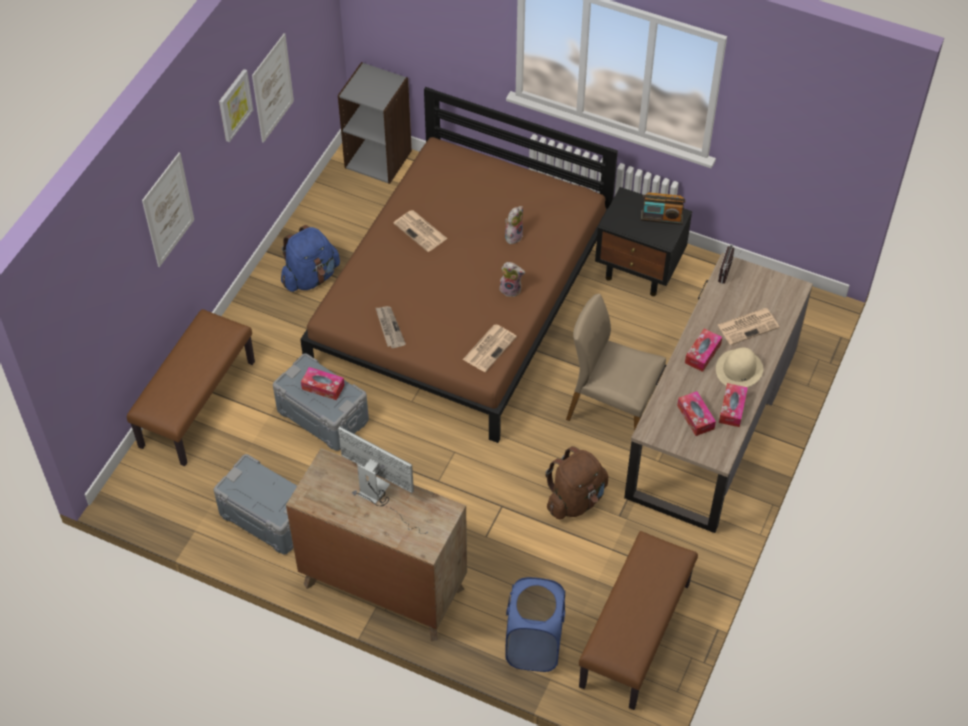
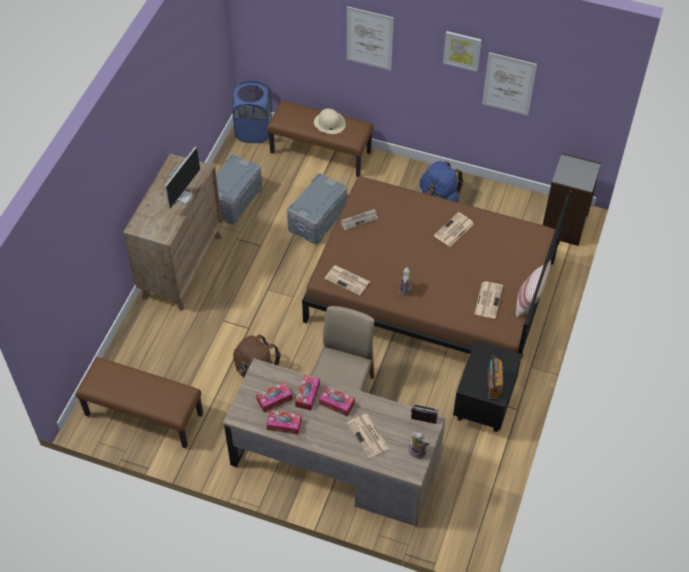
camera: 85 degrees right, 0 degrees up
(323, 387) = (319, 200): tissue box -> tissue box (307, 395)
(513, 235) = (459, 287): plush toy -> plush toy (418, 451)
(534, 645) = (136, 354): blue laundry basket -> blue laundry basket (254, 131)
(535, 210) = (488, 299): none -> newspaper
(539, 174) = (528, 301): none -> pillow
(739, 369) = (323, 429): beige hat -> beige hat (329, 123)

